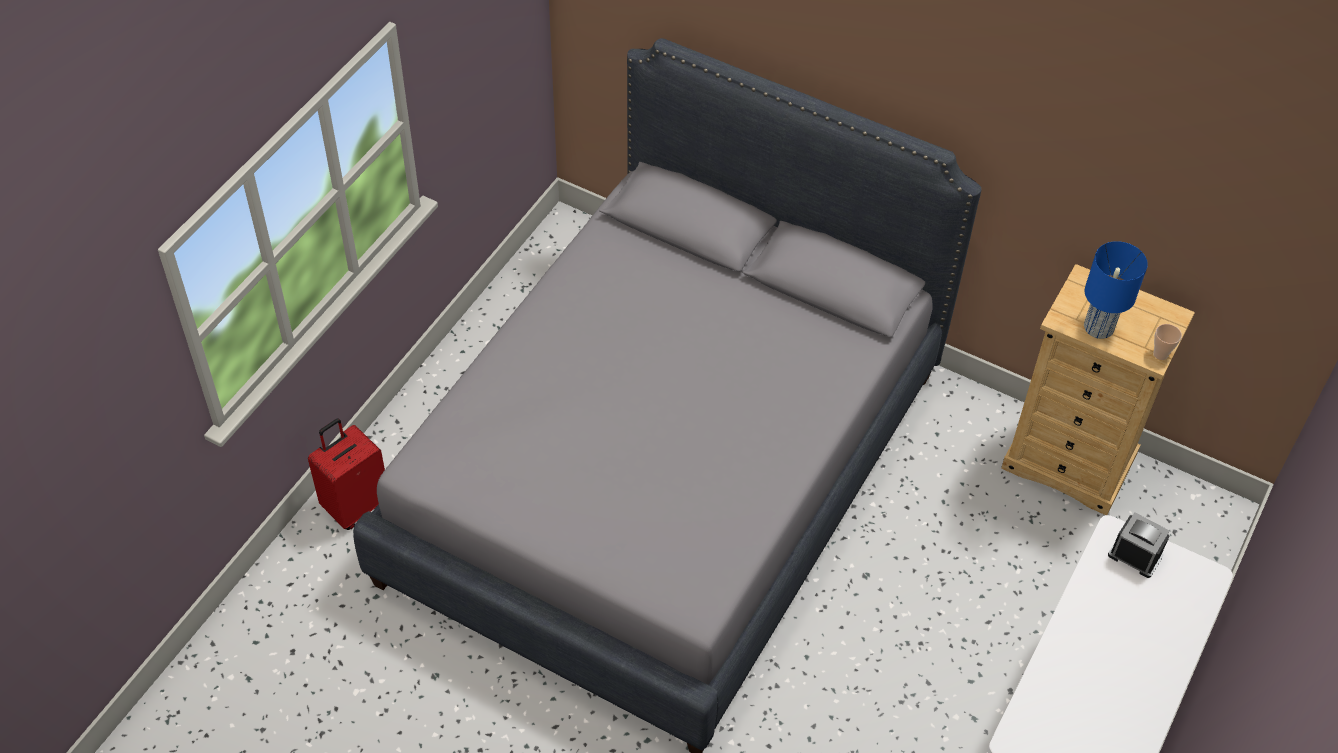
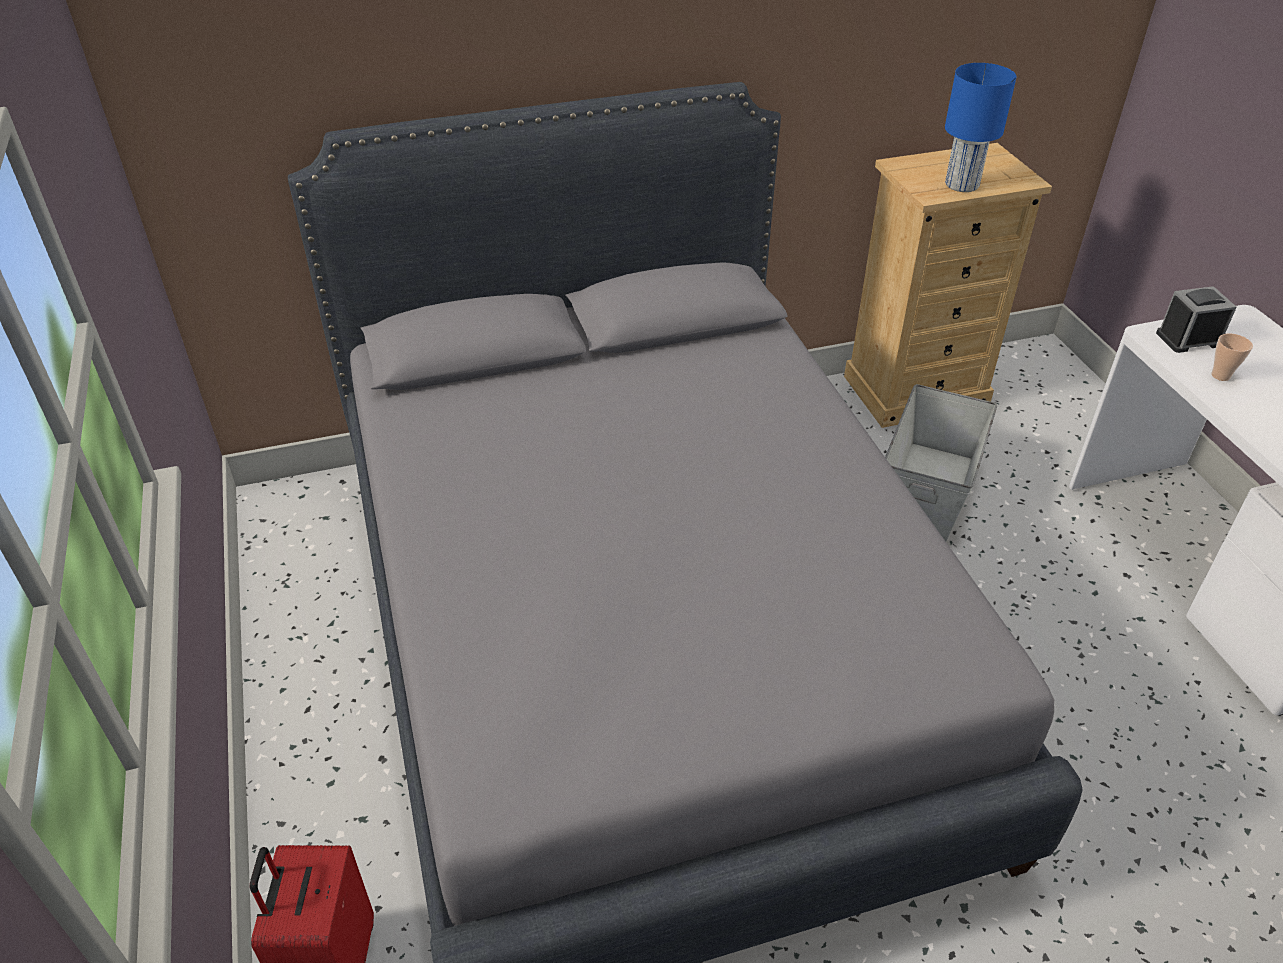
camera: 45 degrees left, 10 degrees down
(966, 534) = (929, 490): none -> grey storage box
(1160, 354) = (1027, 175): cup -> cup (1220, 375)

